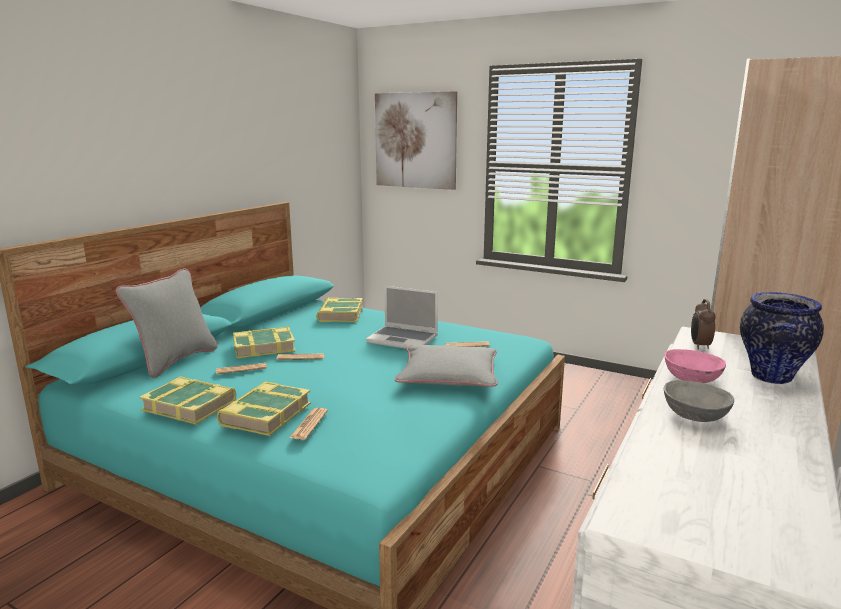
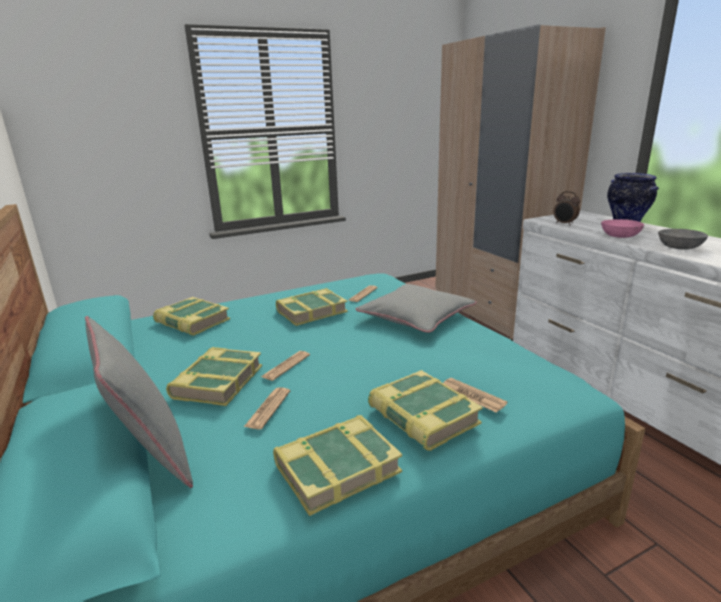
camera: 55 degrees left, 5 degrees up
(403, 339) = (311, 311): laptop -> book
(415, 140) = (100, 112): picture -> none

